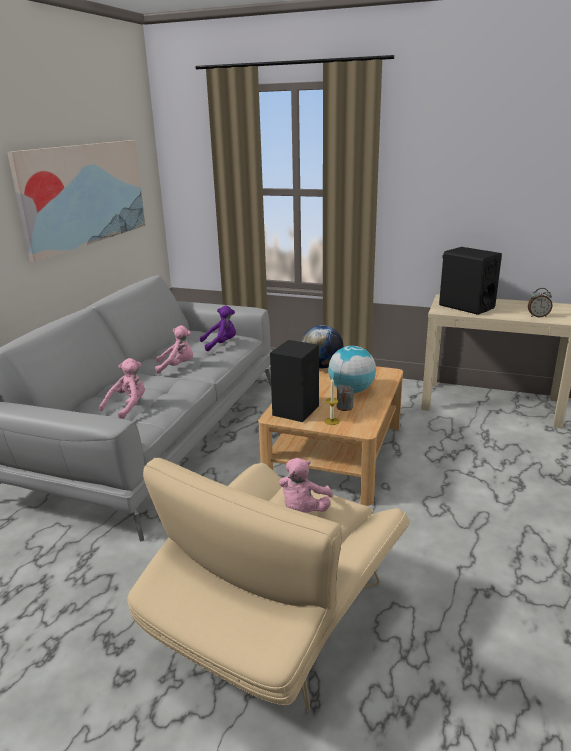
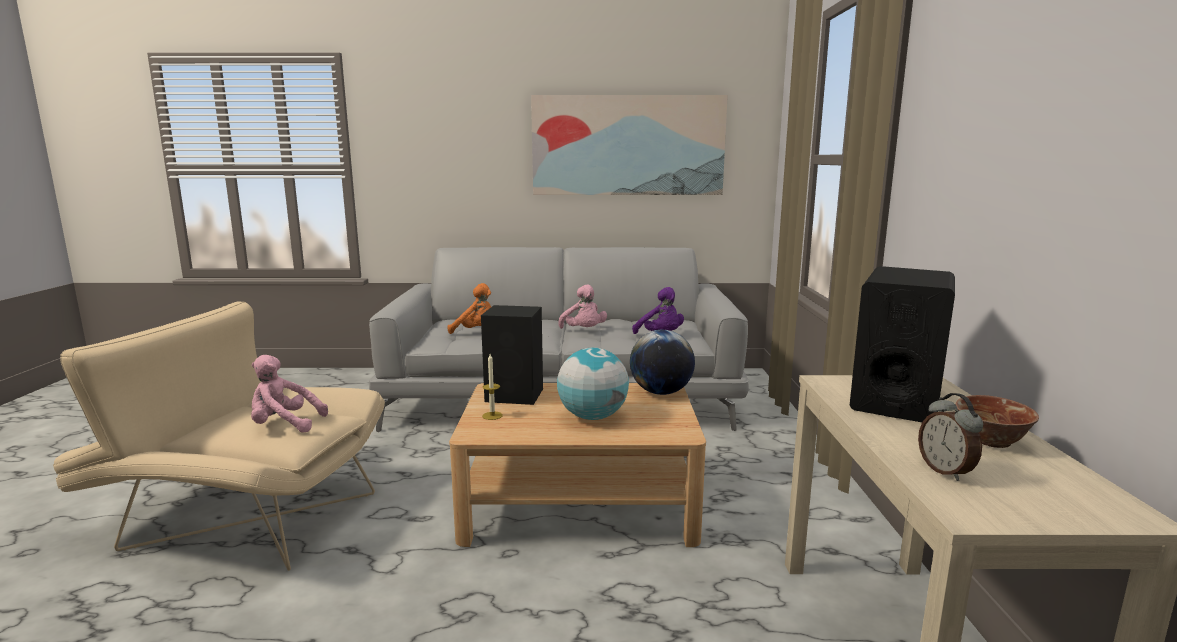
camera: 70 degrees right, 10 degrees down
(128, 407) = (476, 331): pink plush toy -> orange plush toy
(344, 407) = (537, 418): grey candle -> none
(512, 305) = (991, 441): none -> bowl

